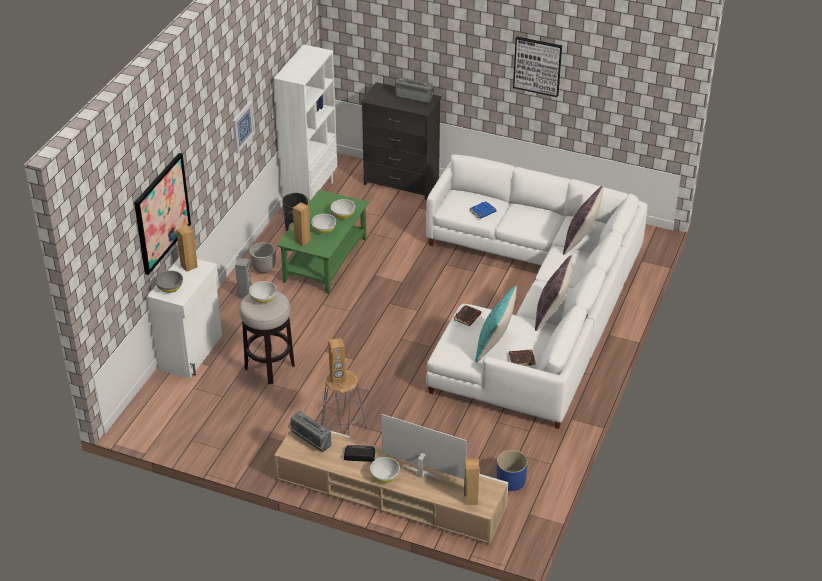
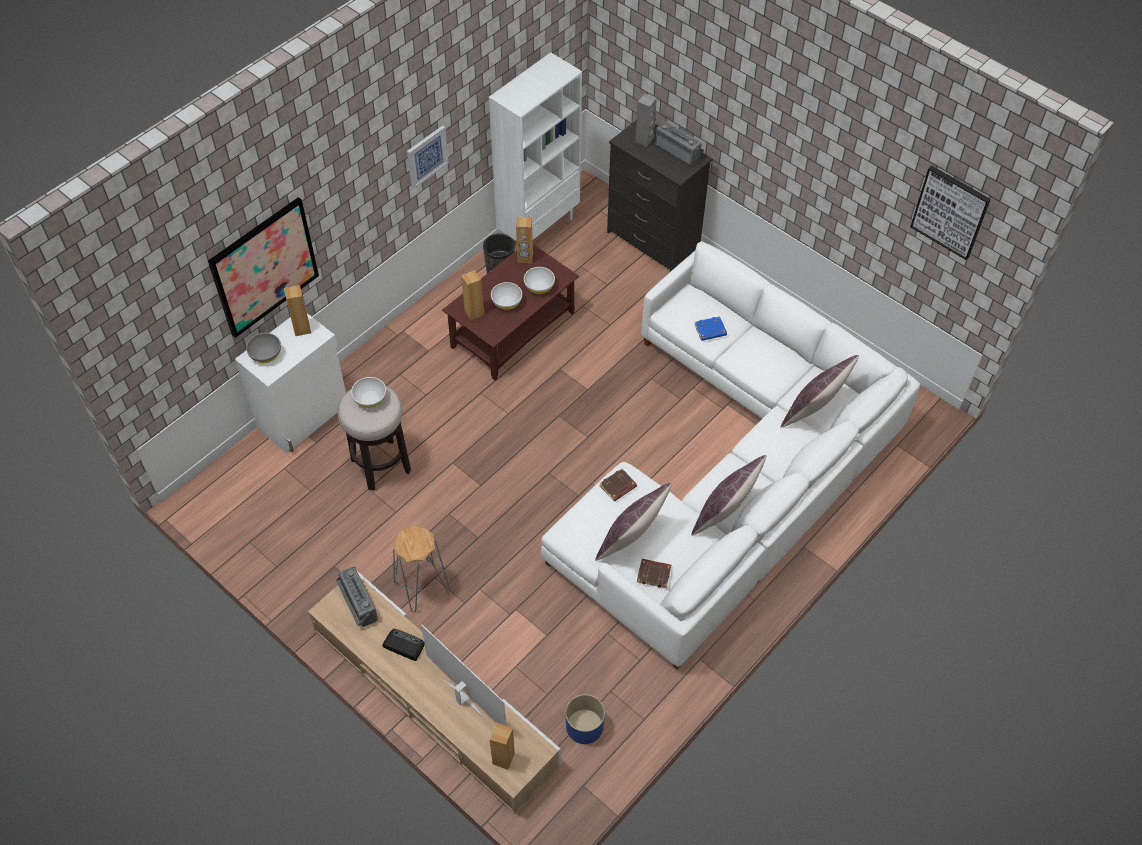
camera: 20 degrees right, 15 degrees up
(245, 295) = (400, 353): grey speaker -> grey speaker (644, 140)
(264, 269) = (437, 322): planter -> none
(325, 260) = (512, 331): green coffee table -> brown coffee table
(337, 379) = (409, 540): brown speaker -> brown speaker (525, 258)
(385, 476) = (418, 688): white bowl -> none
(495, 344) = (631, 540): turquoise pillow -> brown pillow
(537, 66) = (831, 164): picture -> picture (950, 212)

